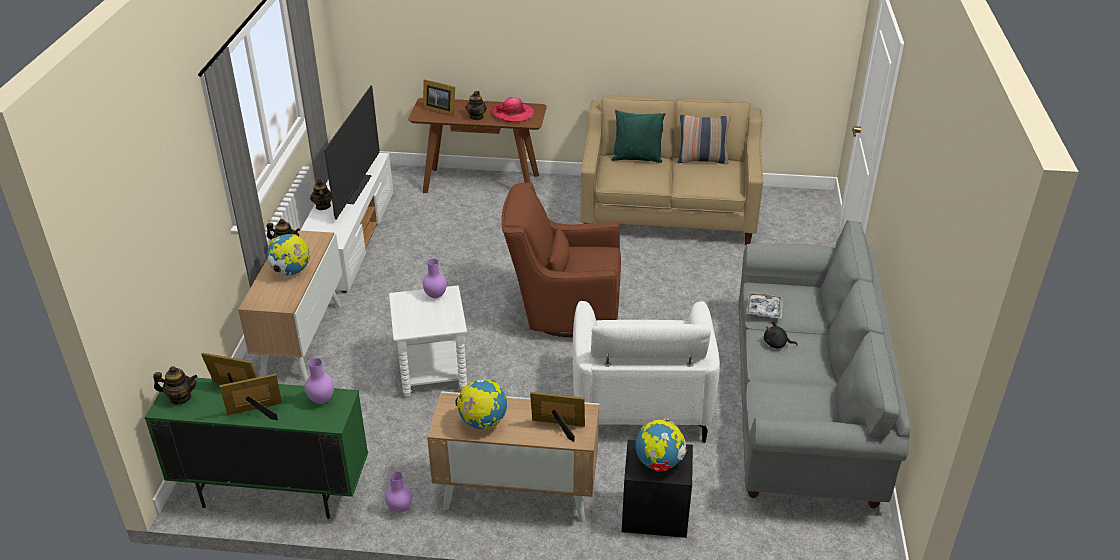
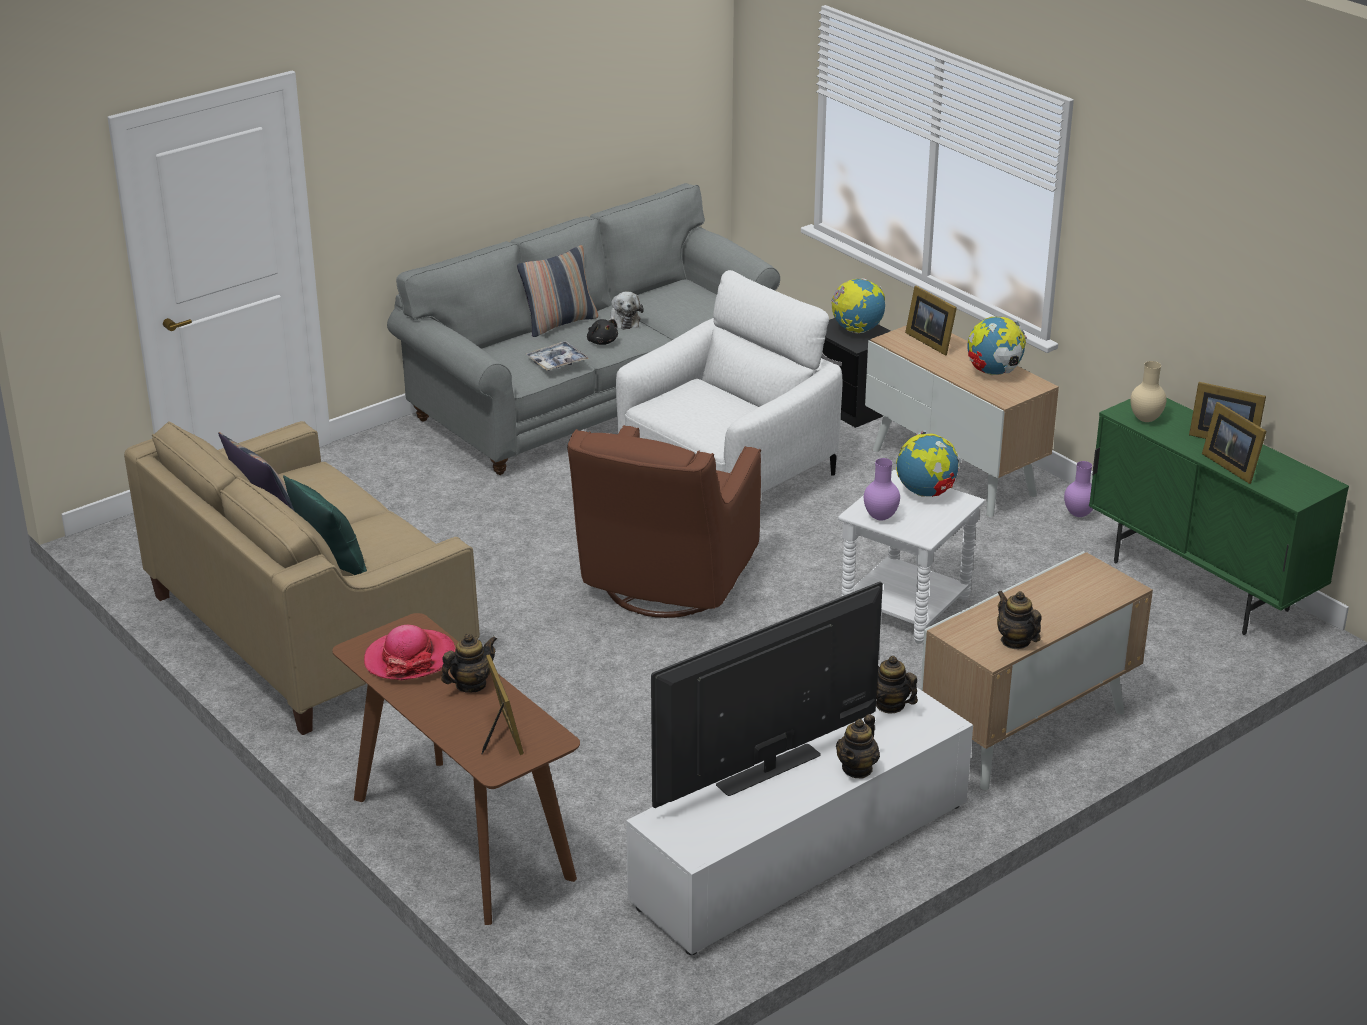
camera: 135 degrees left, 5 degrees down
(180, 398) = (1298, 485): teapot -> teapot (890, 705)
(291, 272) = (1042, 602): globe -> globe (926, 493)
(321, 400) = (1146, 420): purple vase -> beige vase
(563, 312) = (664, 587): brown armchair -> brown armchair turned 60 degrees clockwise
(799, 370) = (623, 320): none -> plush toy
(825, 343) = (559, 323): none -> pillow

